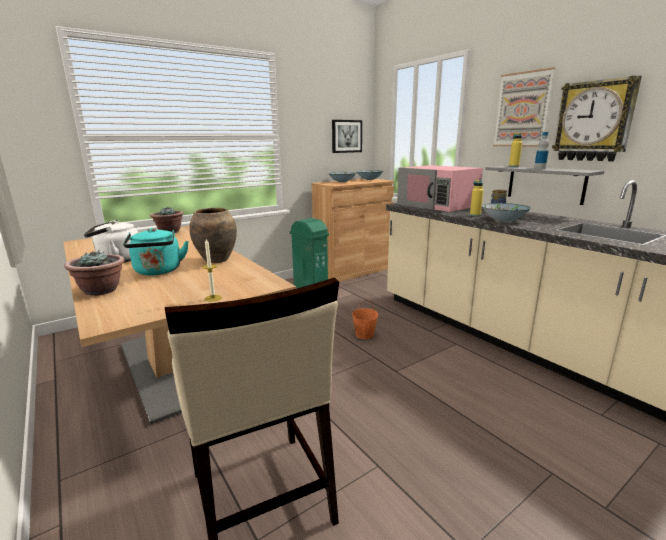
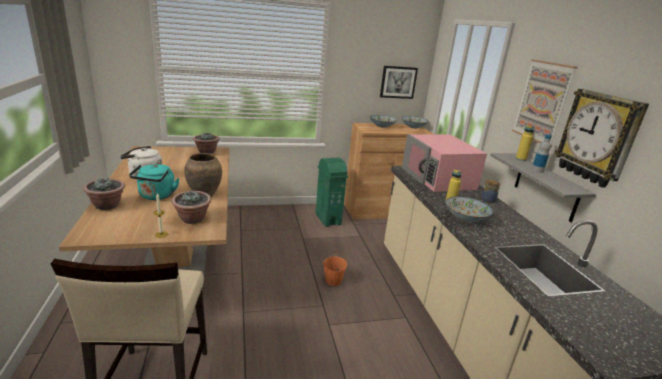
camera: 20 degrees right, 5 degrees up
(233, 279) = (193, 219): none -> potted plant

